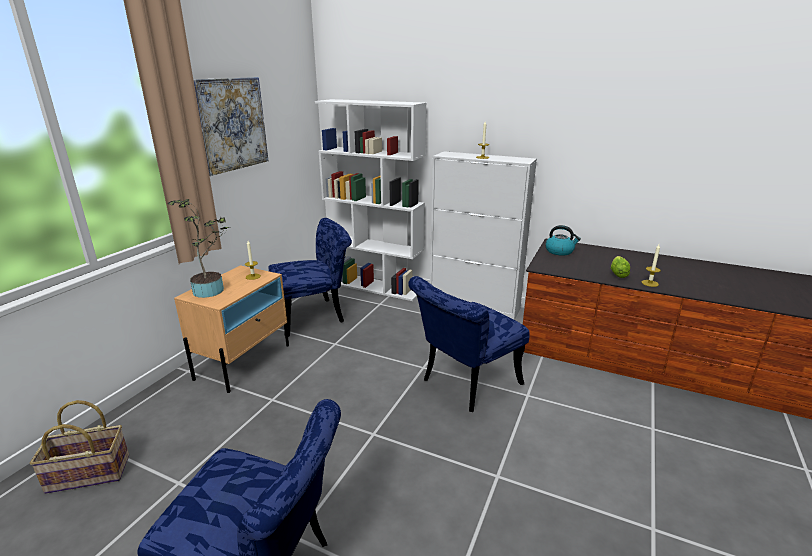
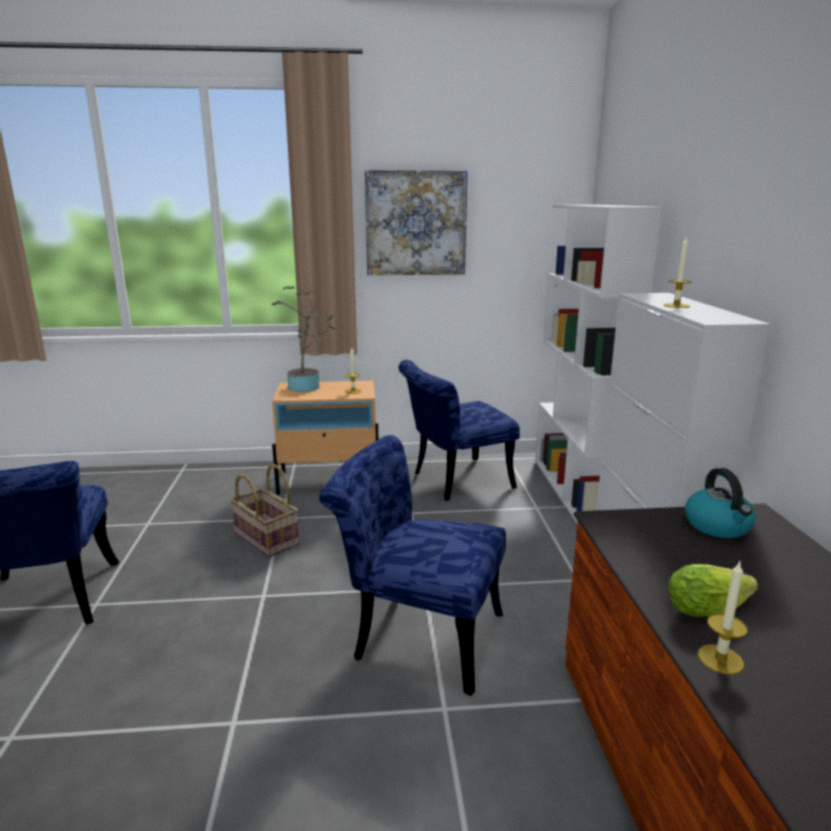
camera: 60 degrees right, 5 degrees down
(88, 475) = (144, 487): basket -> basket (265, 539)
(315, 315) = (454, 481): blue chair -> blue chair turned 120 degrees clockwise

